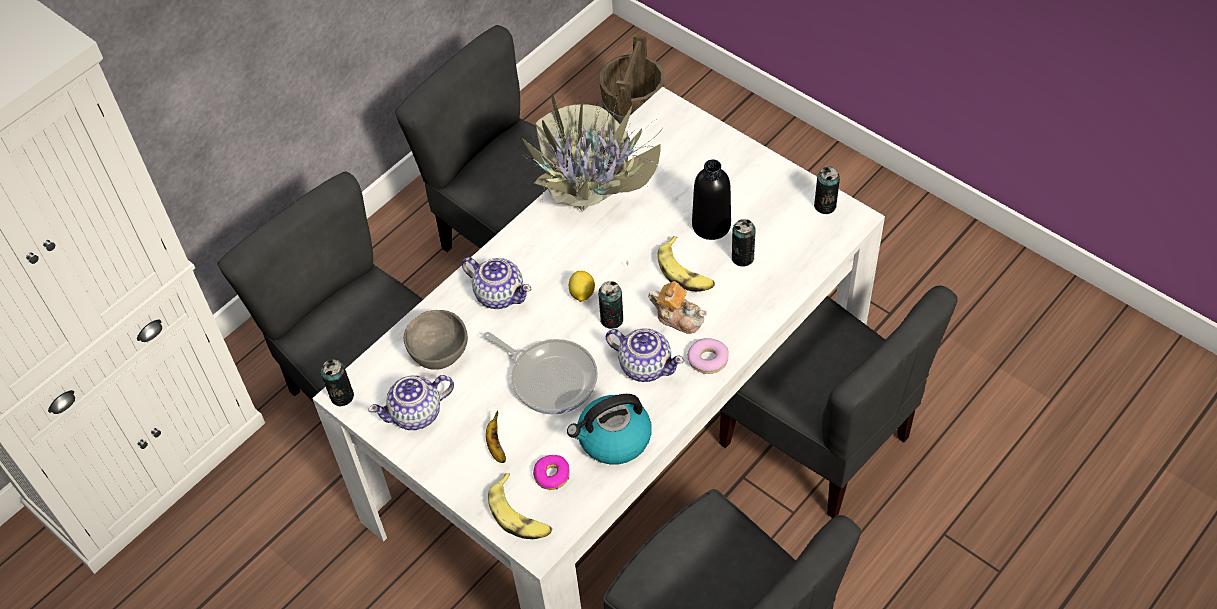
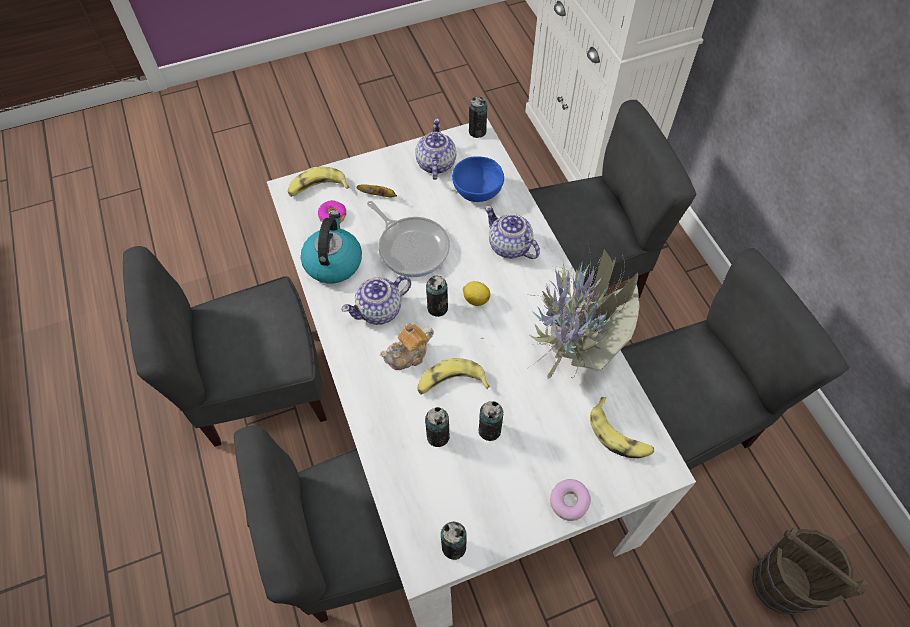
camera: 115 degrees right, 5 degrees up
(440, 353) = (478, 193): grey bowl -> blue bowl
(499, 294) = (510, 246): teapot -> teapot turned 75 degrees clockwise
(550, 377) = (411, 247): frying pan -> frying pan turned 105 degrees counterclockwise
(654, 142) = (619, 435): none -> banana
(708, 359) = (355, 355): donut -> donut (569, 502)
(711, 225) = (489, 430): black bottle -> can

